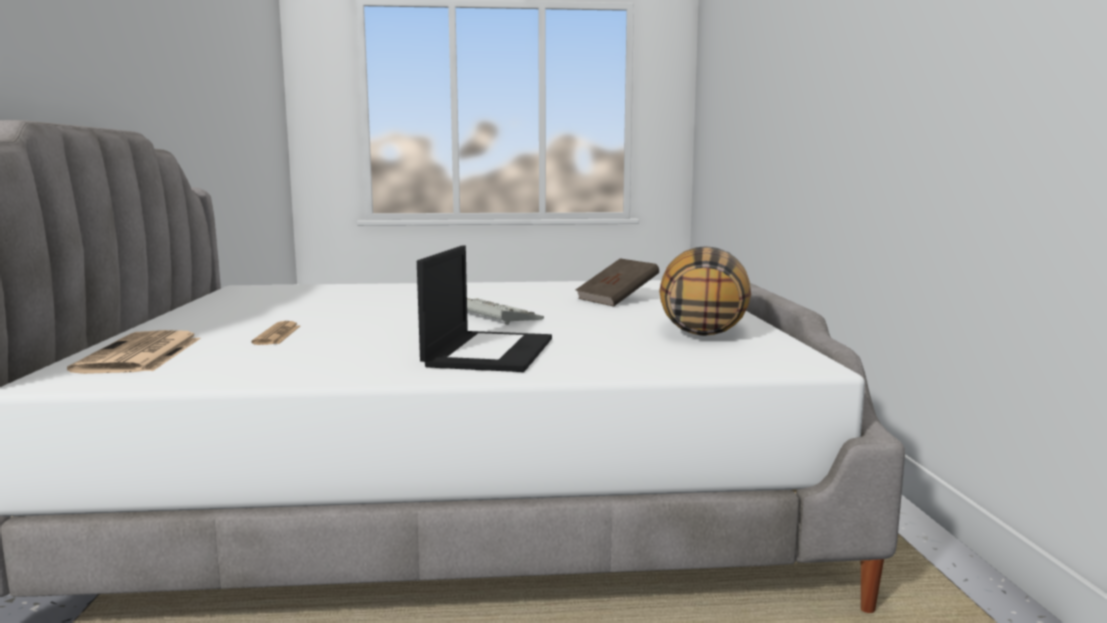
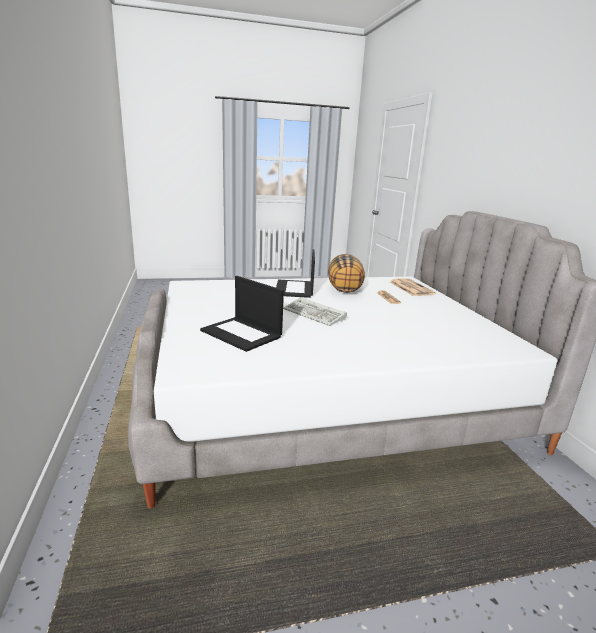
camera: 170 degrees right, 10 degrees up
(617, 299) = (242, 334): brown book -> laptop
(702, 330) = (206, 302): pillow -> pillow (345, 289)

